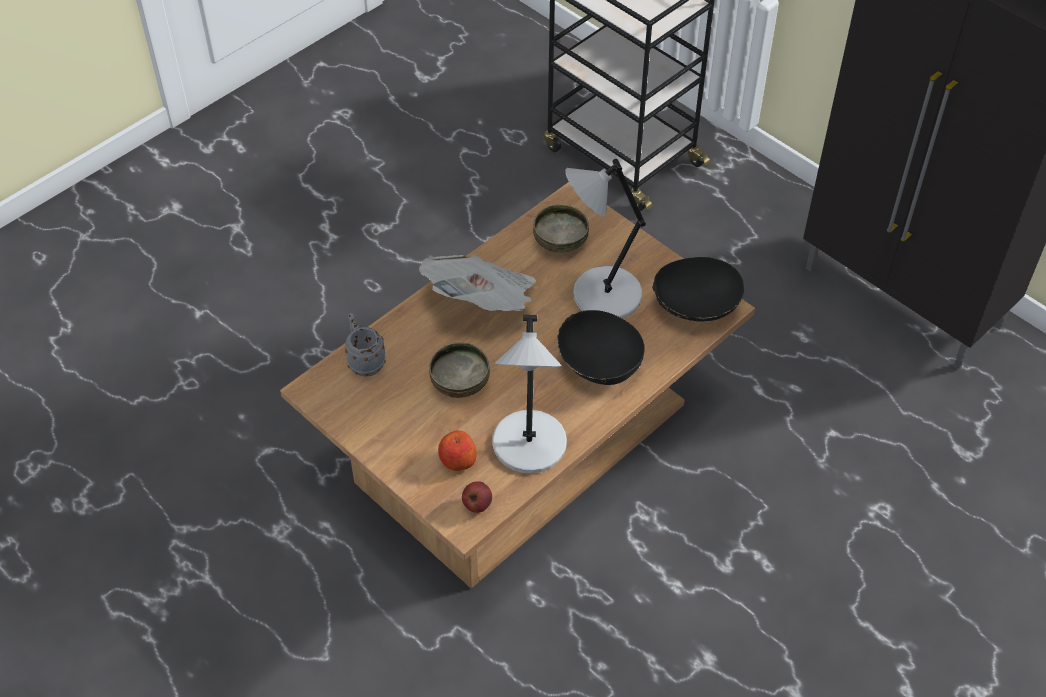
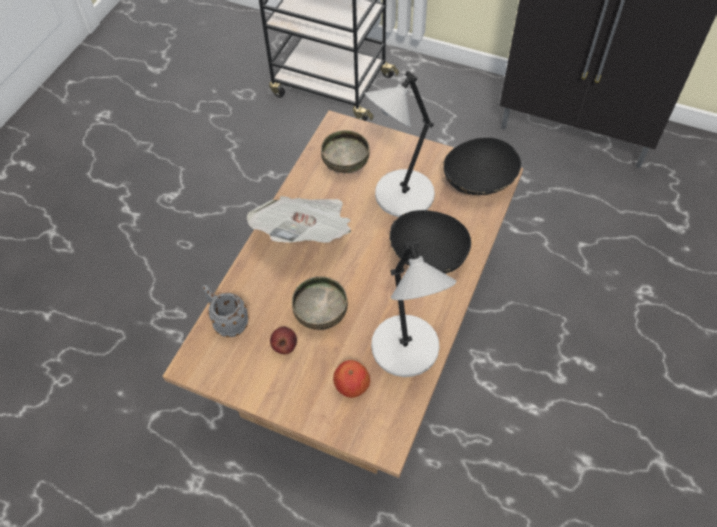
camera: 20 degrees left, 5 degrees up
(477, 505) = (388, 422): apple -> apple (284, 346)

